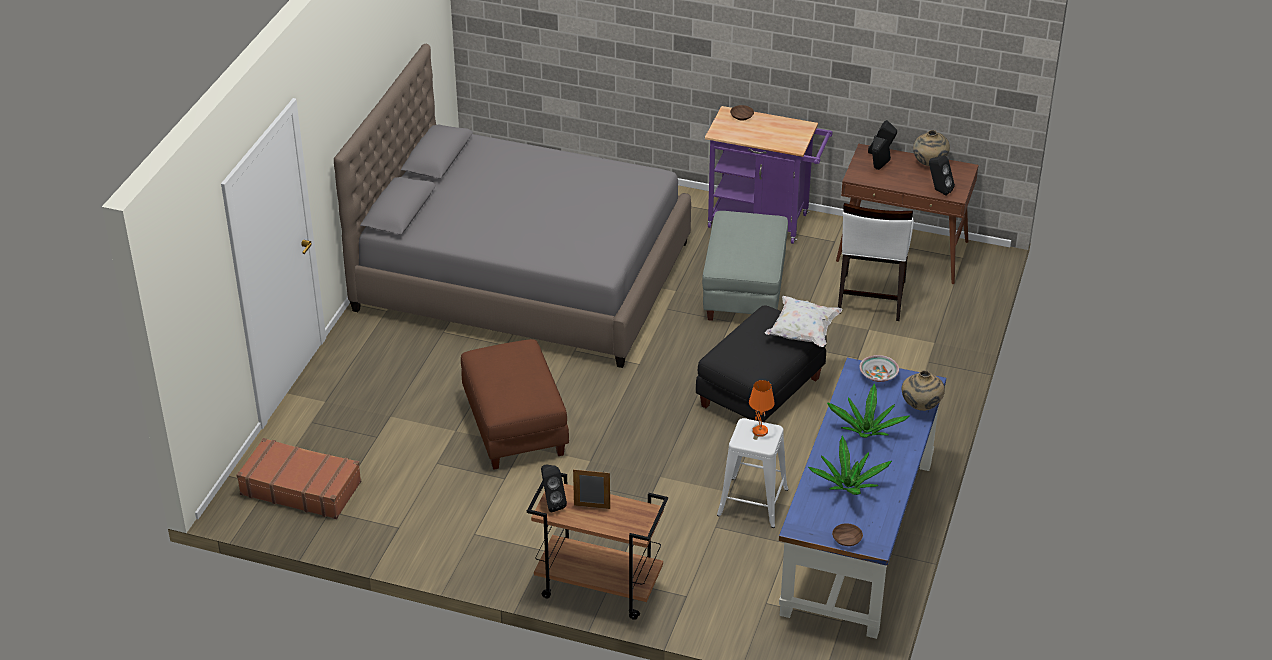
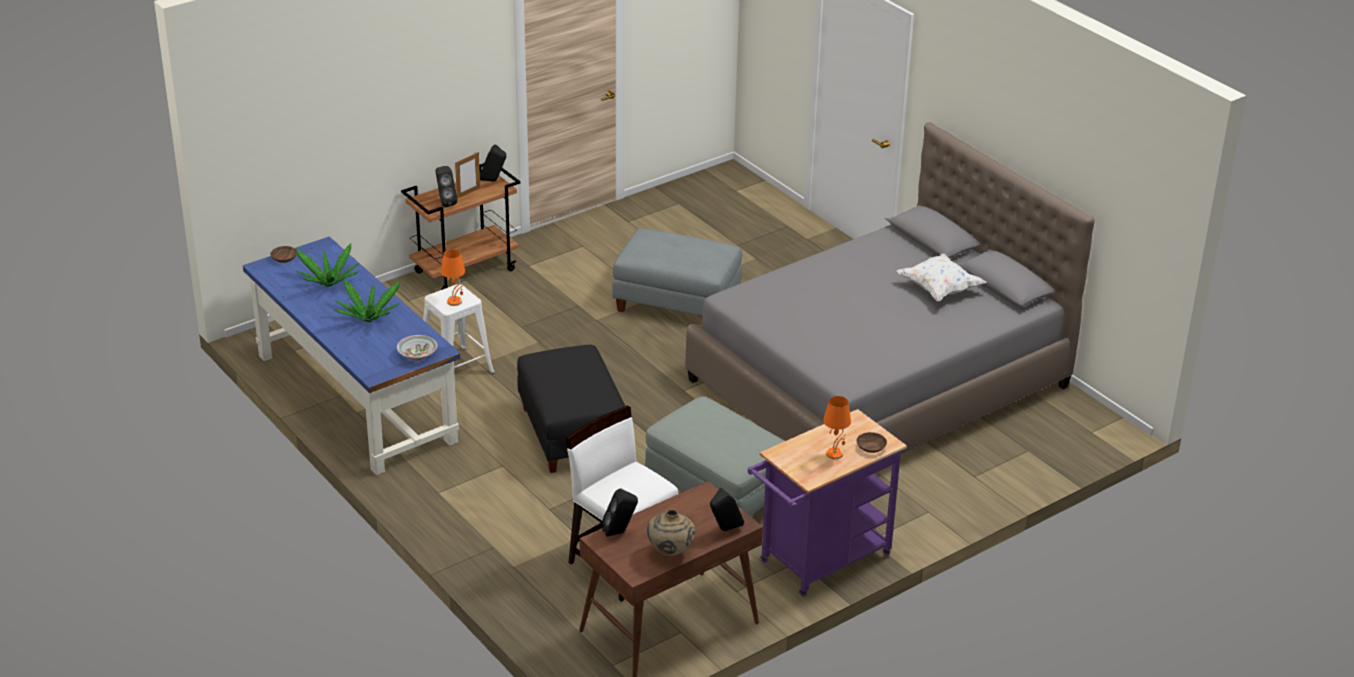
camera: 125 degrees right, 5 degrees down
(301, 487) = (717, 200): brown suitcase -> none
(513, 426) = (678, 303): brown ottoman -> grey ottoman
(766, 127) = (835, 454): none -> orange table lamp
(802, 333) = (557, 403): white pillow -> white pillow (939, 289)
(877, 169) = (702, 514): black speaker -> black speaker (445, 202)
(920, 408) = (355, 356): beige vase -> none

